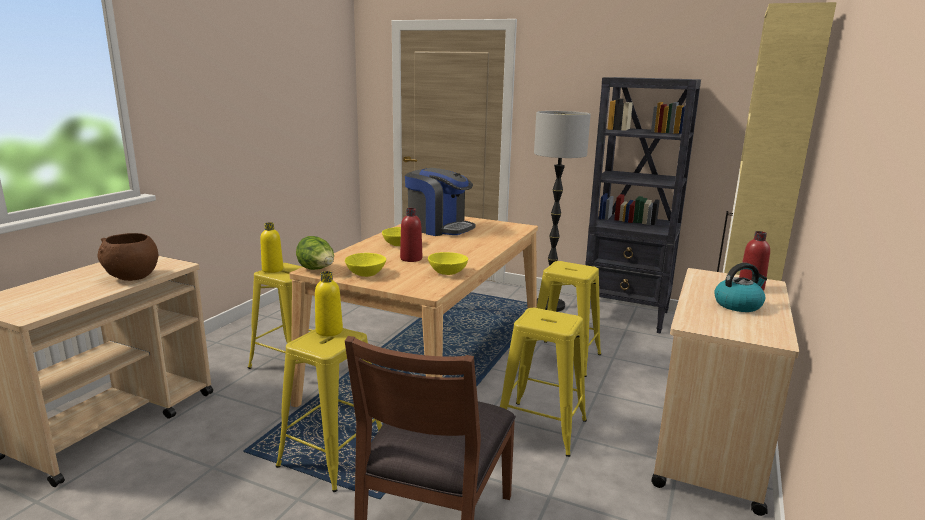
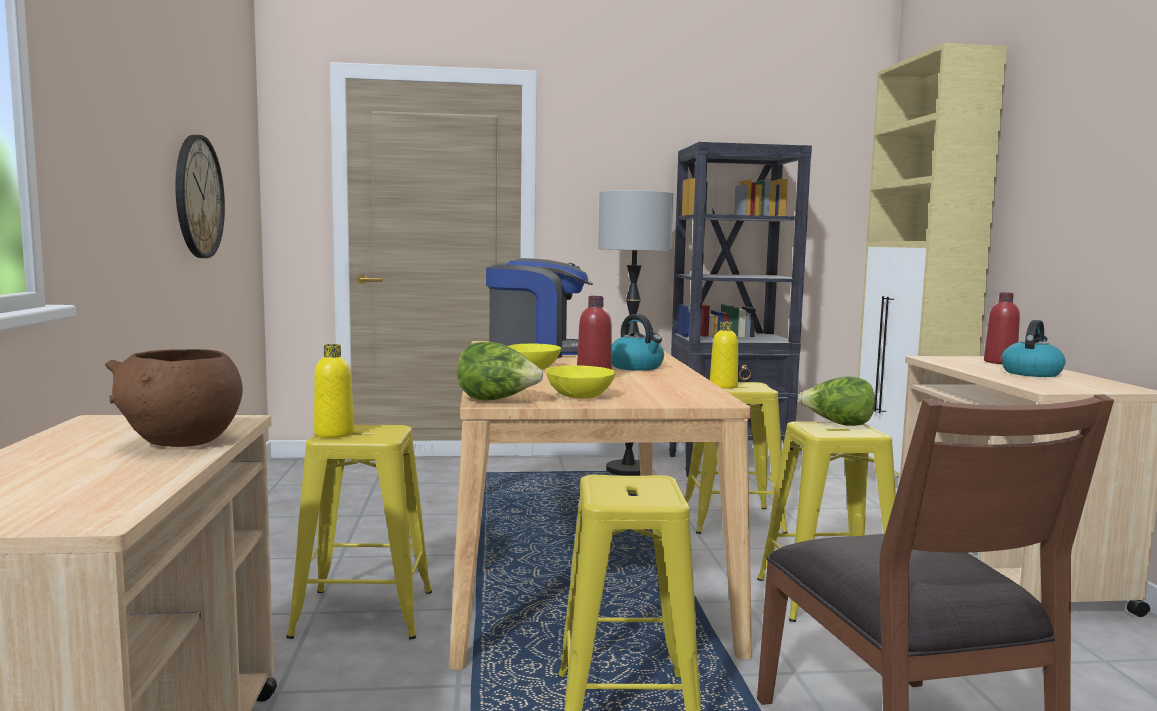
camera: 30 degrees left, 10 degrees down
(282, 119) = (198, 197): none -> wall clock
(329, 331) = (612, 481): yellow bottle -> yellow bottle (723, 386)
(447, 272) = (680, 384): yellow bowl -> none
(462, 251) = (636, 367): none -> kettle
(556, 316) = (838, 424): none -> lettuce

